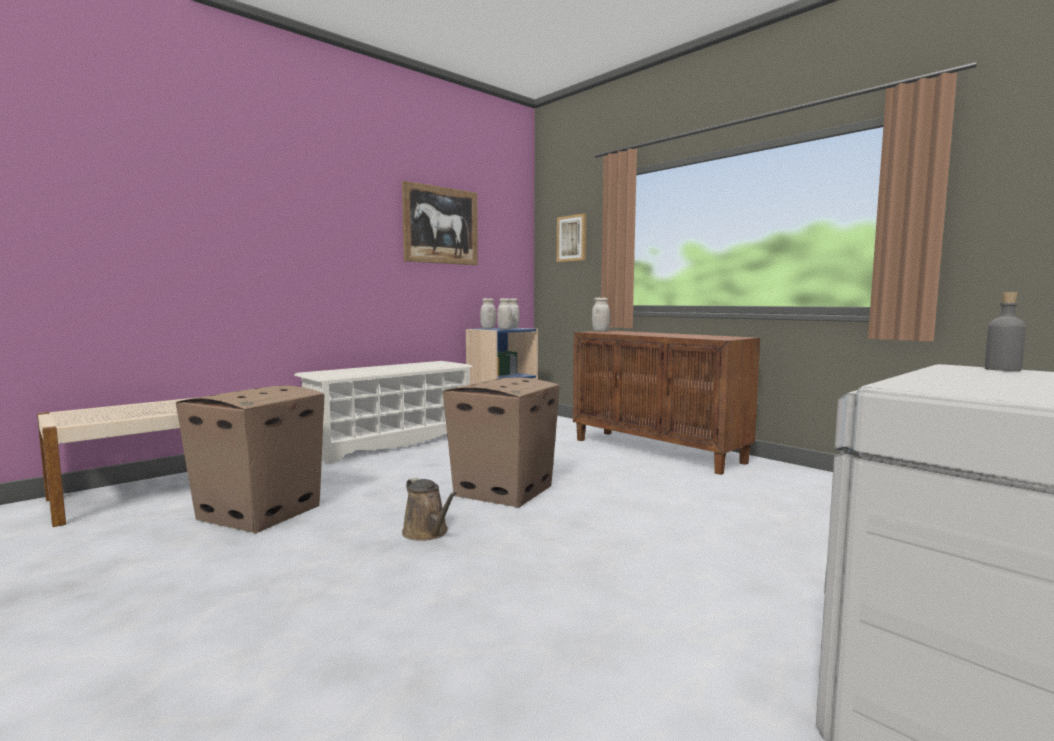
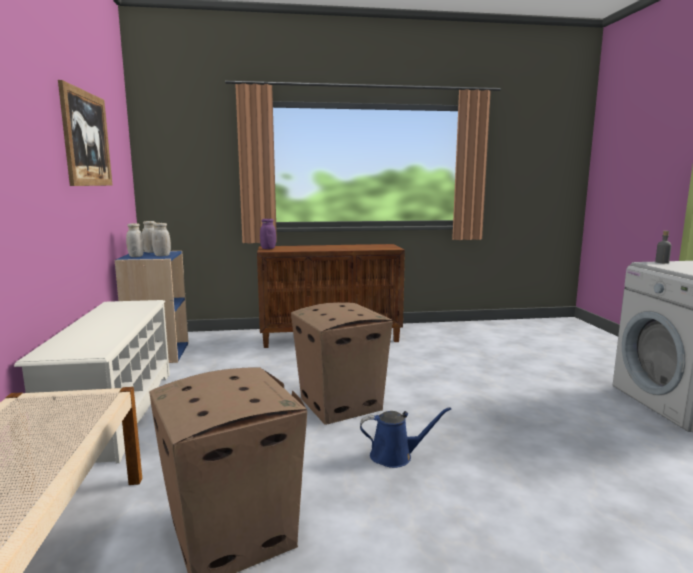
camera: 55 degrees left, 5 degrees up
(427, 533) = (395, 456): brown watering can -> blue watering can
(572, 238) = (190, 157): picture -> none
(600, 331) = (268, 248): white jar -> purple jar

